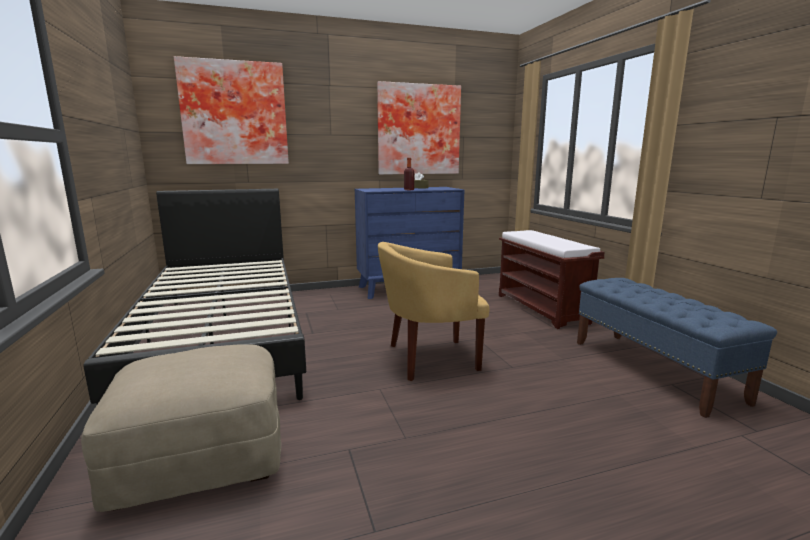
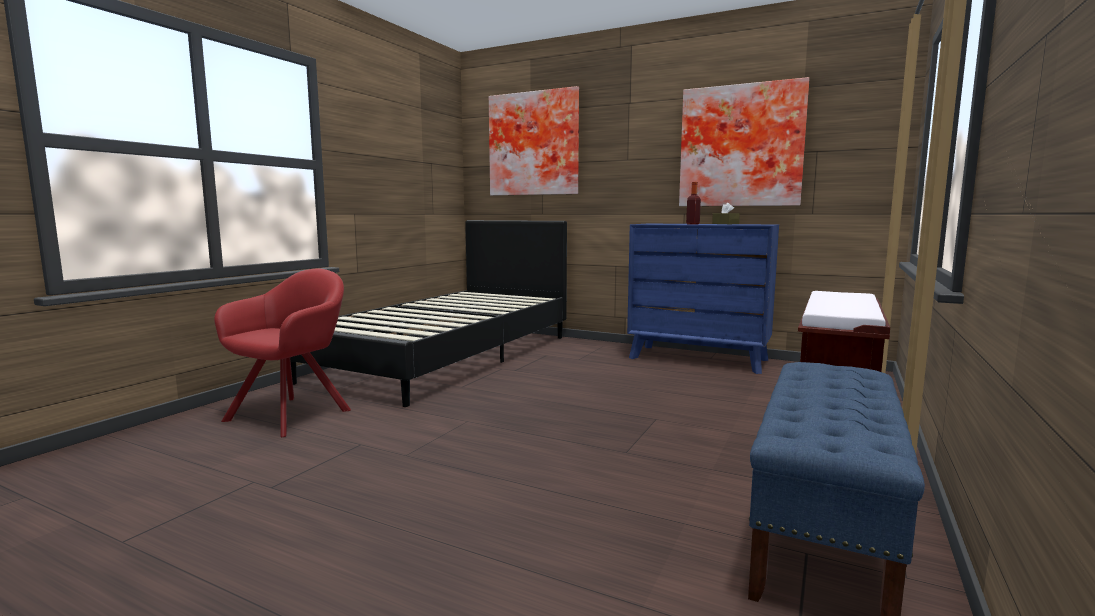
camera: 45 degrees right, 5 degrees down
(202, 457) = (294, 413): beige ottoman -> red armchair
(429, 358) = (561, 417): yellow armchair -> none

